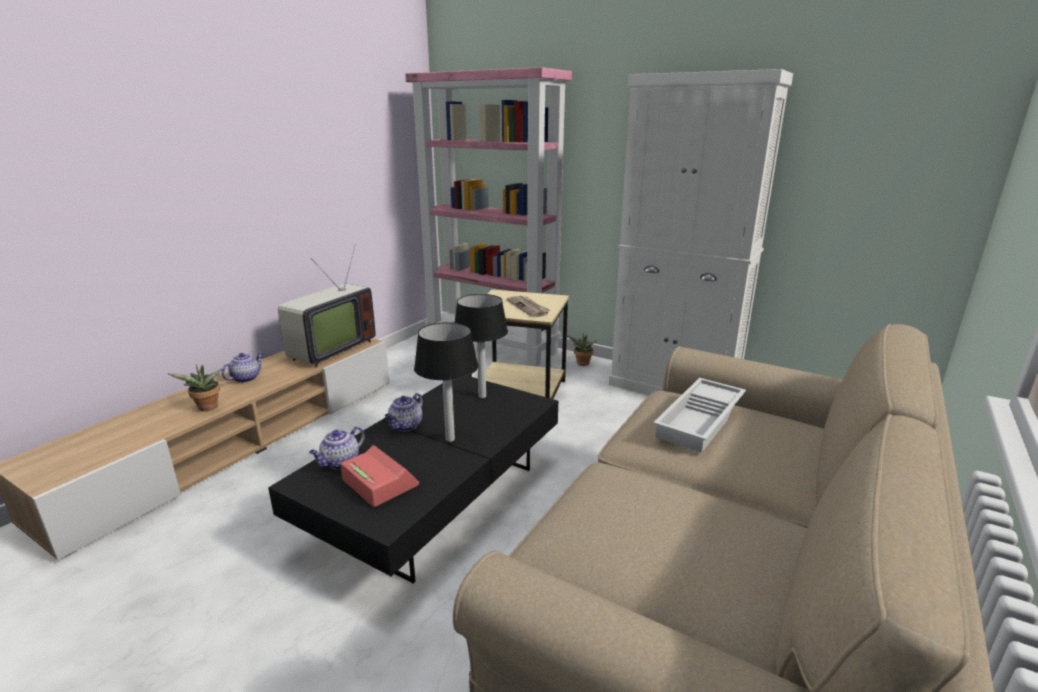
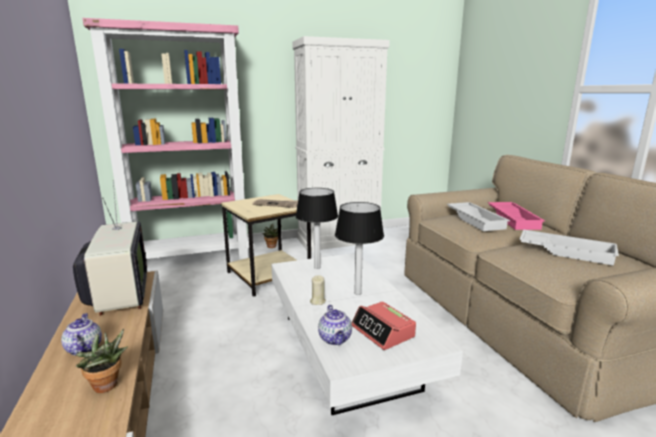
camera: 50 degrees left, 5 degrees down
(379, 483) = (383, 332): alarm clock -> alarm clock turned 120 degrees counterclockwise
(405, 426) = (317, 301): teapot -> beige candle
(436, 501) = (347, 350): black coffee table -> white coffee table
(677, 526) = (566, 251): none -> white tray
(772, 449) = (514, 219): none -> pink tray

